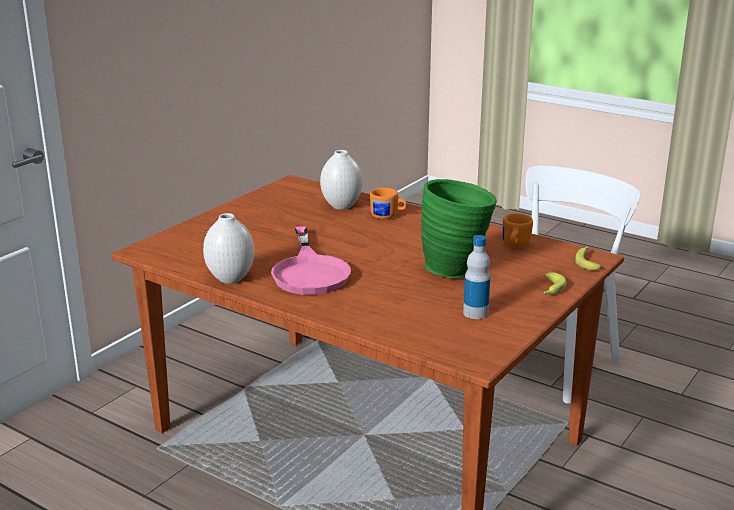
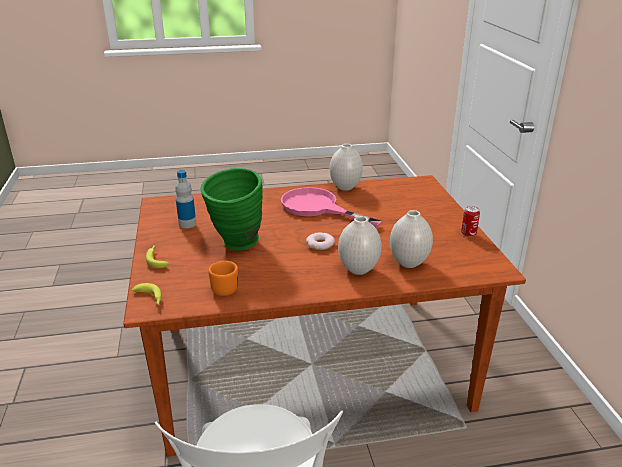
camera: 135 degrees right, 5 degrees up
(246, 203) = (468, 233): none -> can
(379, 242) = (320, 244): none -> donut
(388, 216) = (358, 270): orange mug -> white vase

